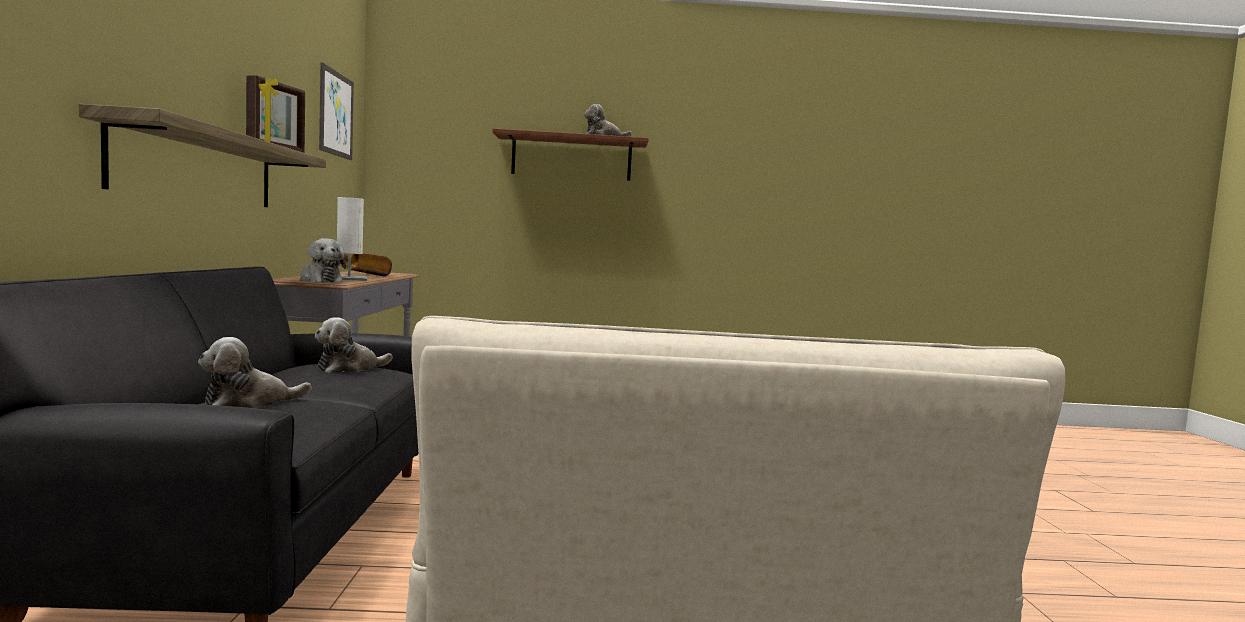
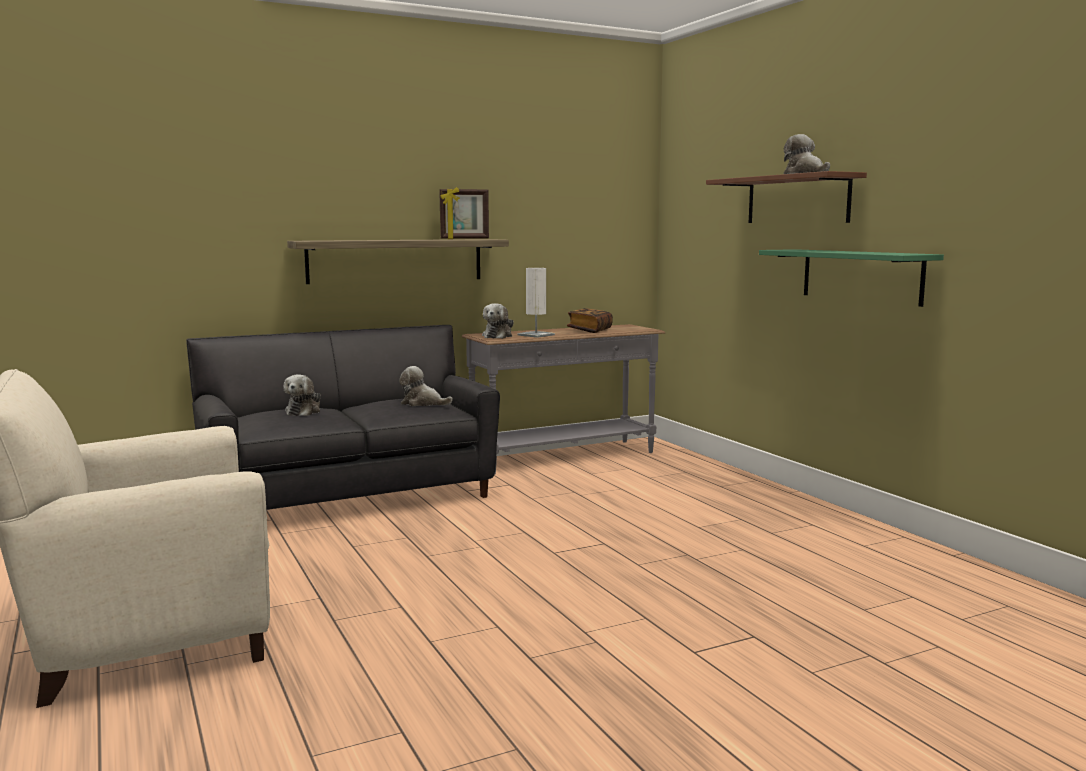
camera: 65 degrees right, 5 degrees up
(249, 403) = (304, 411): plush toy -> plush toy turned 105 degrees counterclockwise
(336, 114) = (595, 186): picture -> none
(642, 222) = (861, 276): none -> green shelf

